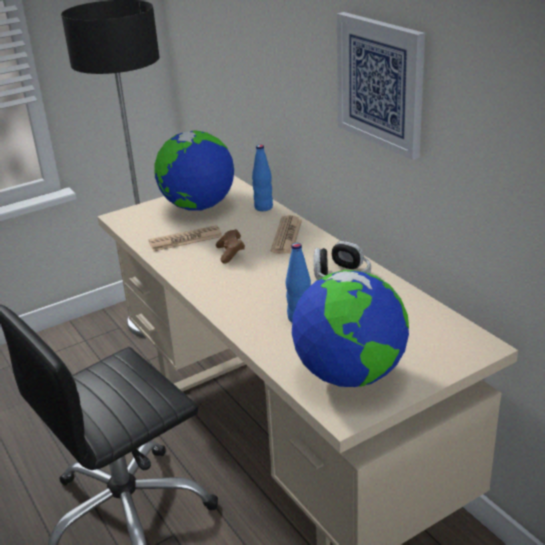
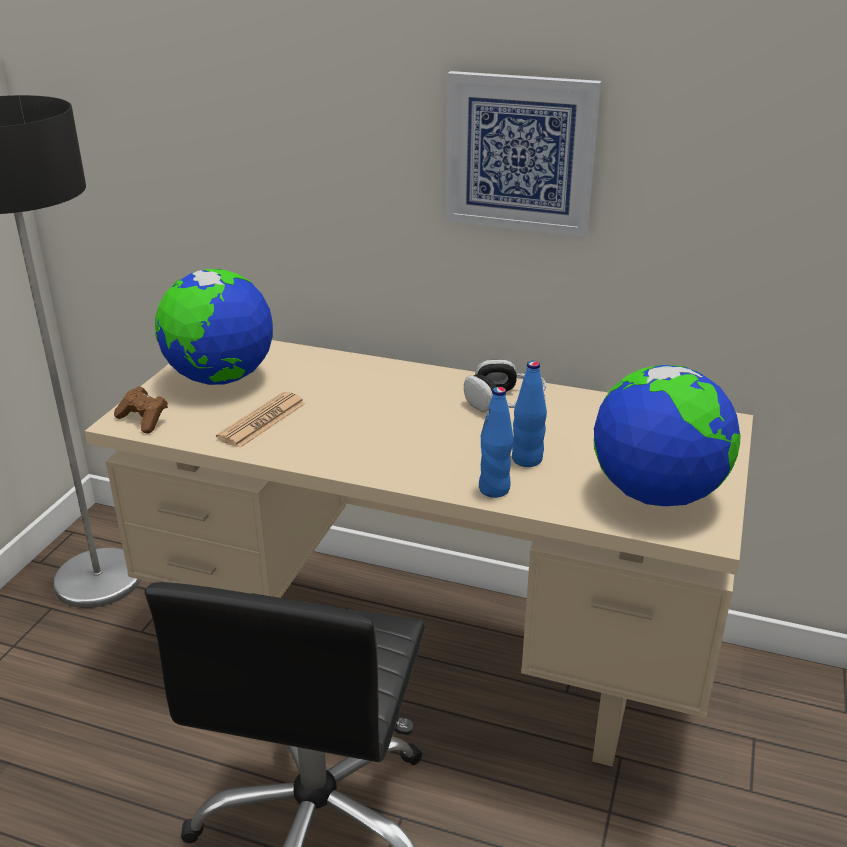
camera: 40 degrees left, 0 degrees up
(230, 253) = (345, 418): brown game controller -> brown game controller (144, 420)
(263, 207) = (307, 357): blue bottle -> blue bottle (494, 489)
(286, 236) = (382, 379): newspaper -> none

